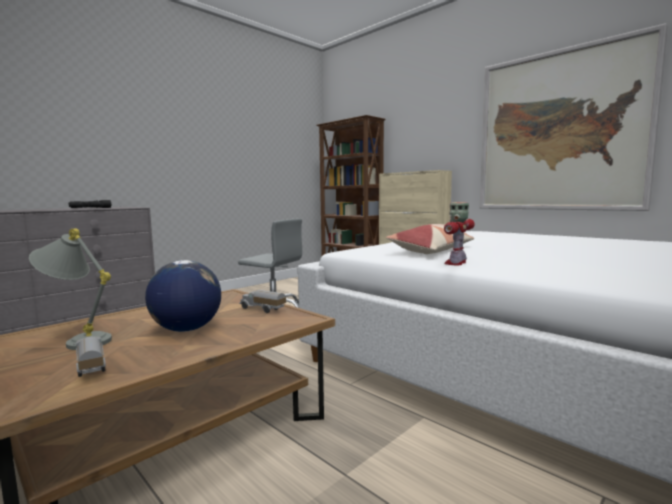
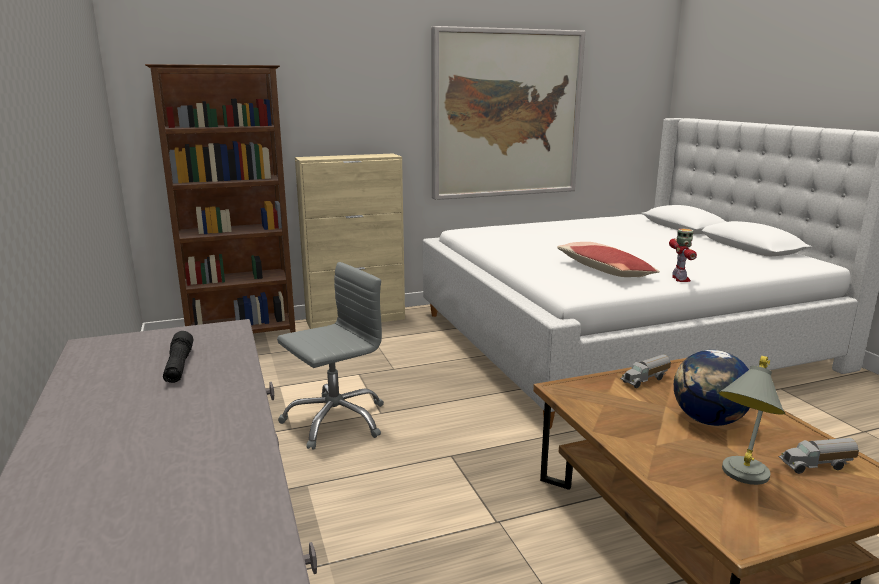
camera: 65 degrees left, 10 degrees up
(456, 263) = (680, 279): toy robot -> toy robot turned 150 degrees counterclockwise

